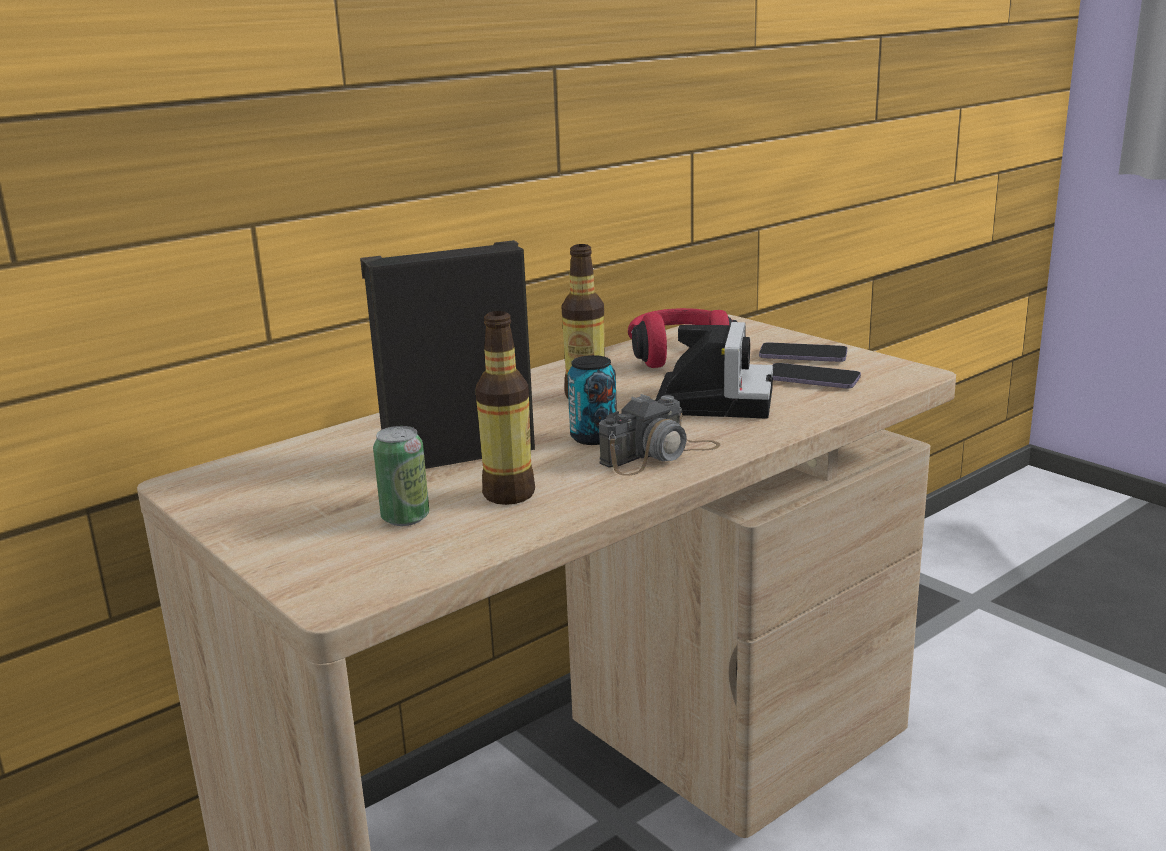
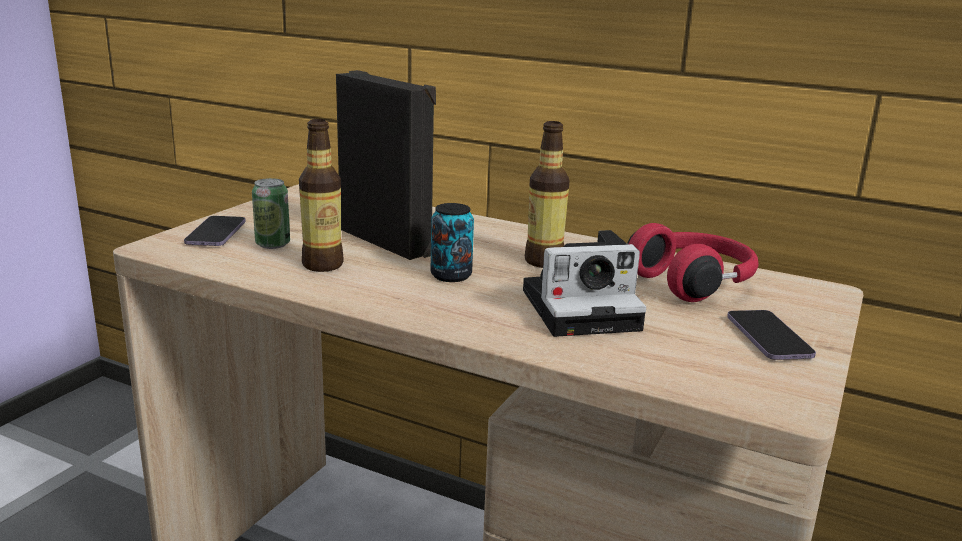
camera: 65 degrees right, 0 degrees up
(660, 454) = (430, 302): camera -> none
(812, 379) = (694, 348): phone -> phone (216, 233)

